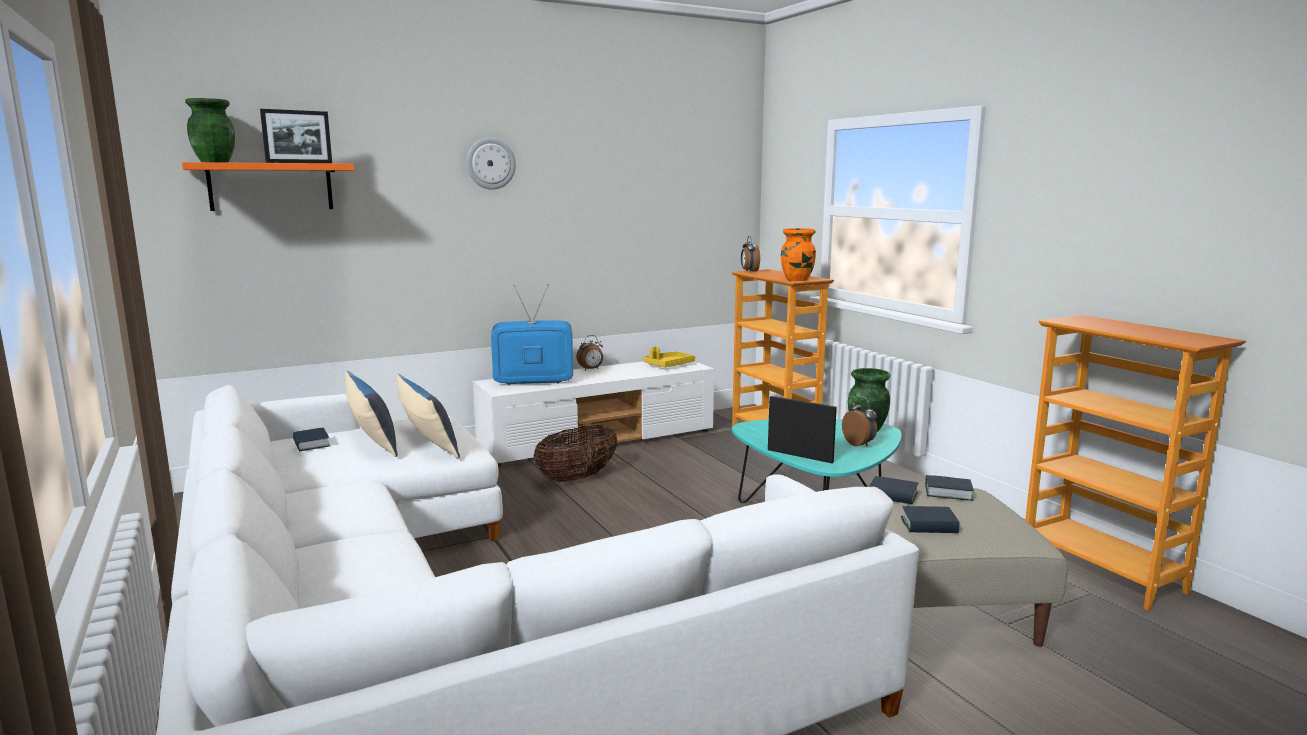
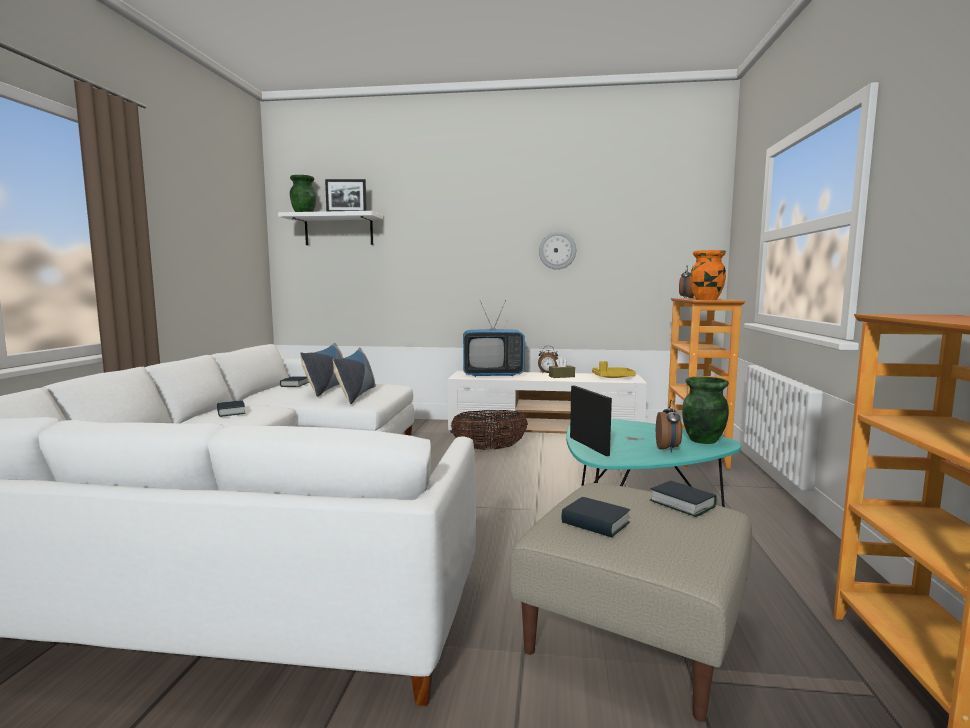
camera: 35 degrees right, 5 degrees down
(271, 187) = (339, 230): orange shelf -> white shelf
(490, 163) = (479, 212): wall clock -> wall clock (557, 250)
(533, 381) = (493, 374): television -> television turned 150 degrees clockwise
(615, 372) = (561, 376): none -> brown tissue box
(892, 495) = (614, 492): book -> book (231, 412)

